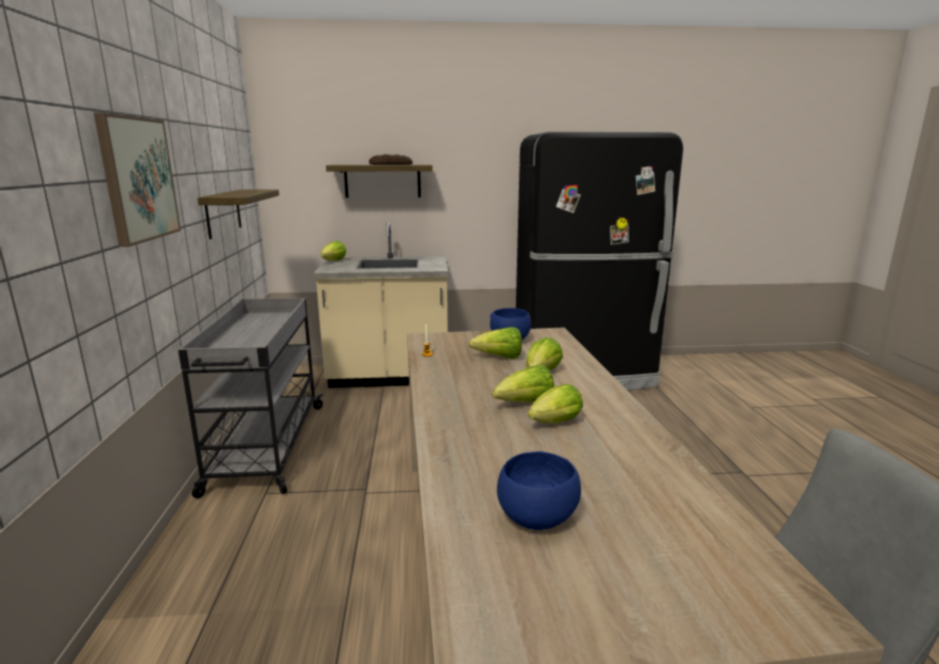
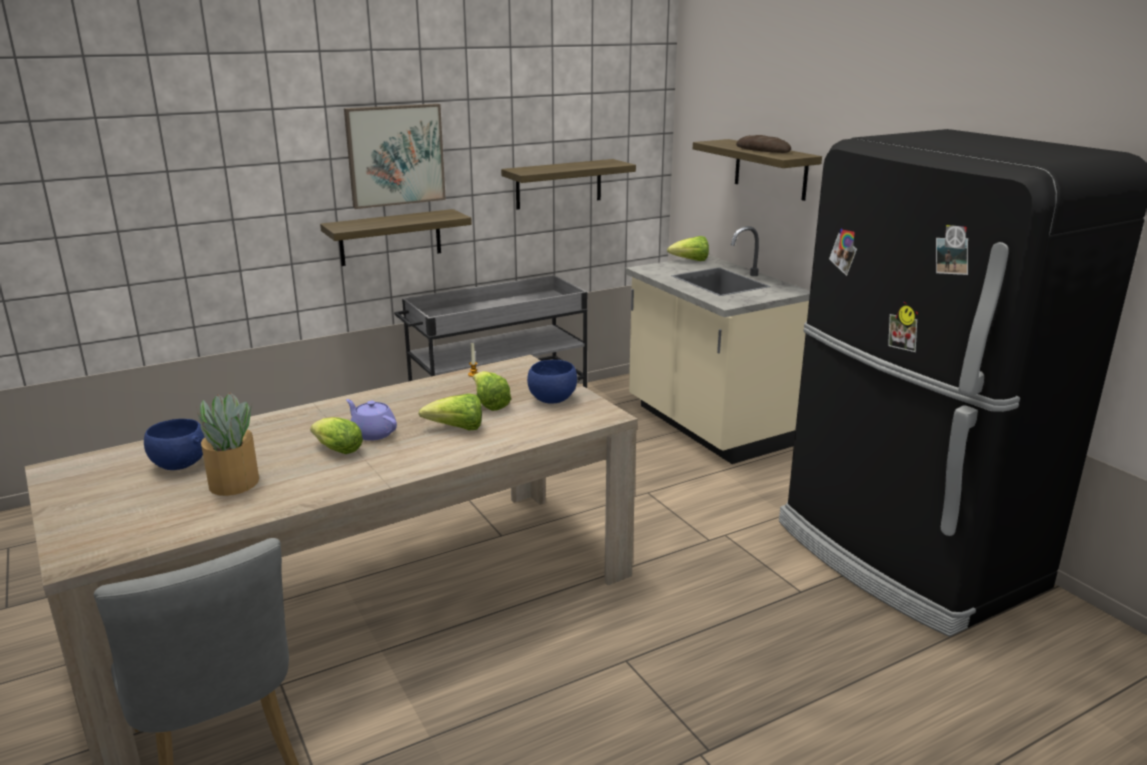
camera: 65 degrees right, 5 degrees up
(149, 281) = (390, 237): none -> shelf
(525, 404) = (373, 433): lettuce -> purple teapot
(608, 483) = (233, 483): none -> potted plant

